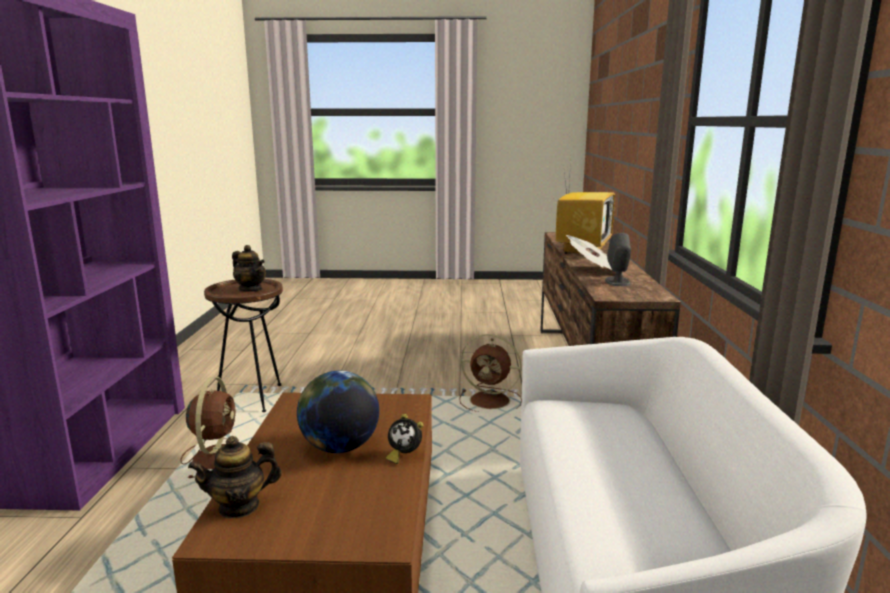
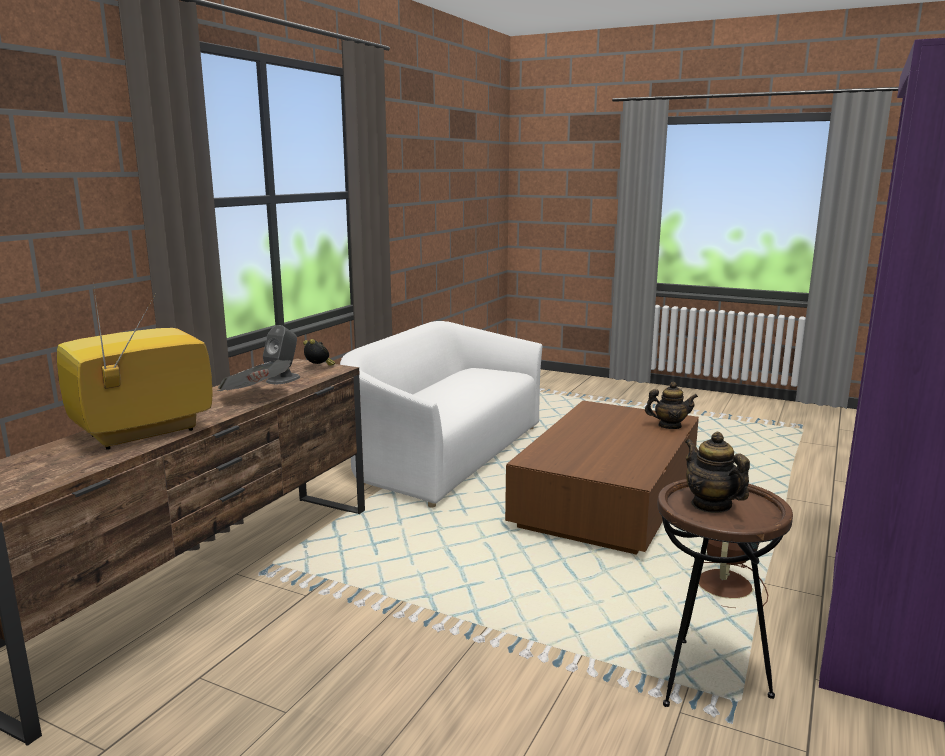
camera: 155 degrees left, 0 degrees up
(339, 447) = (603, 441): globe -> none
(403, 455) = (561, 430): alarm clock -> alarm clock (318, 367)
(491, 401) = (372, 584): brown fan -> none

